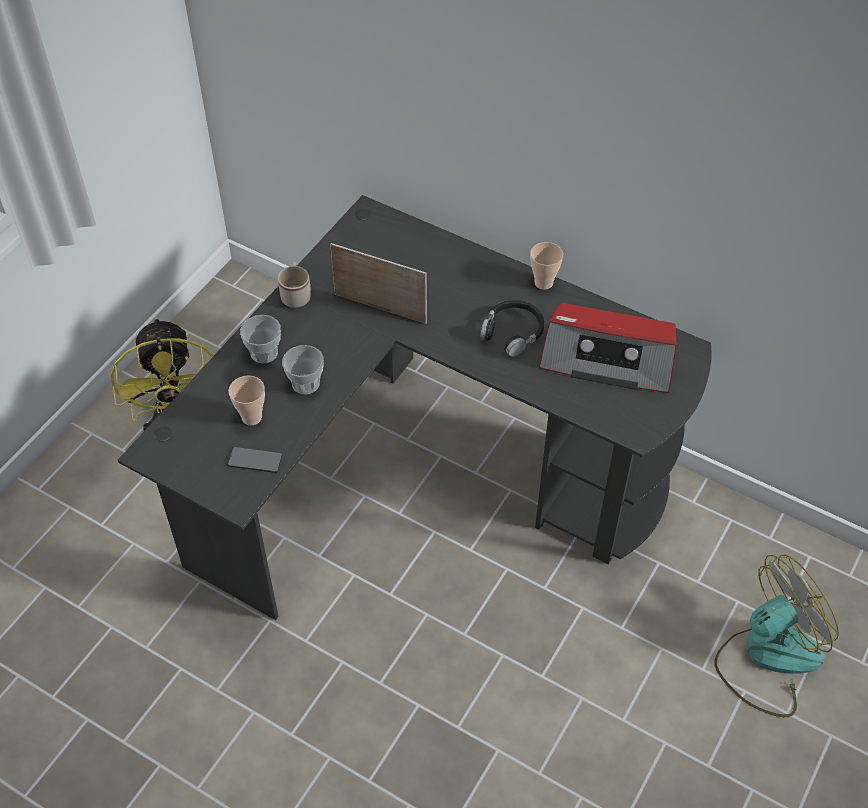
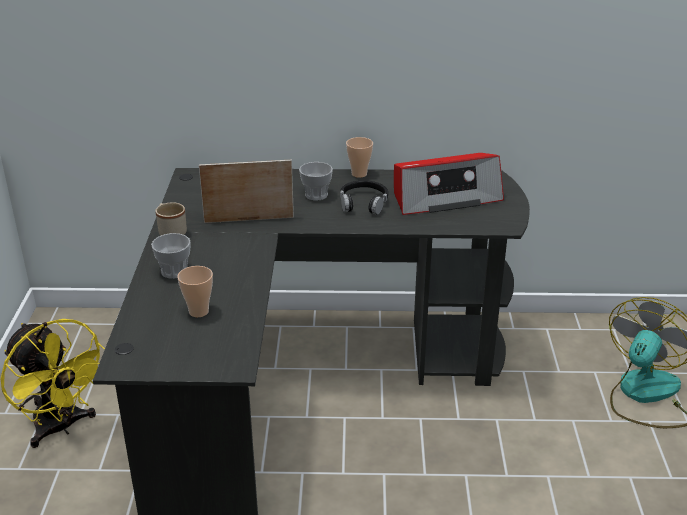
camera: 30 degrees left, 20 degrees down
(255, 460) = (227, 336): phone -> none
(305, 383) = (227, 277): cup -> cup (316, 195)

